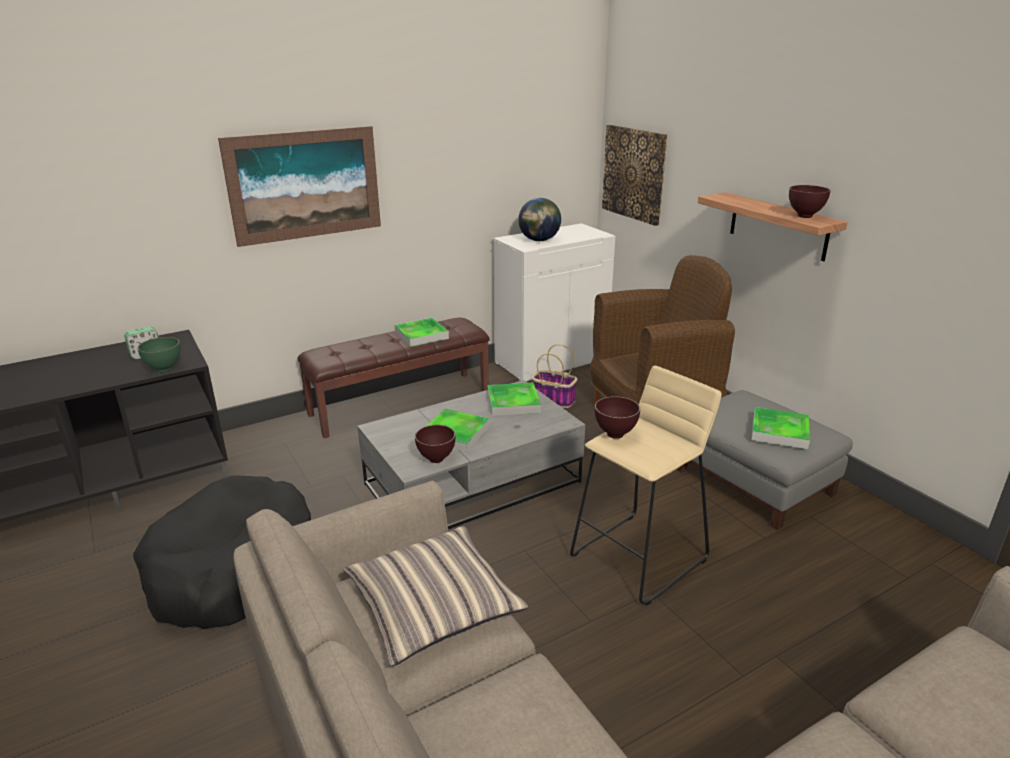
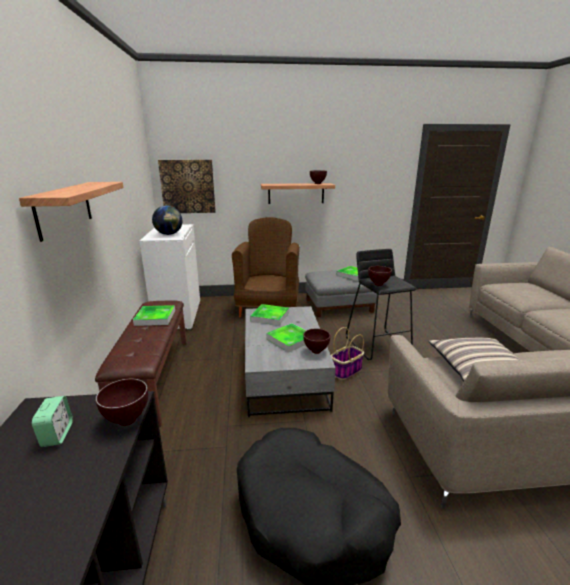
camera: 65 degrees left, 5 degrees down
(165, 370) = (128, 419): green bowl -> brown bowl
(305, 185) = (64, 208): picture -> shelf
(553, 400) = (221, 326): basket -> basket (346, 371)
(639, 557) = (378, 344): beige stool -> black stool

